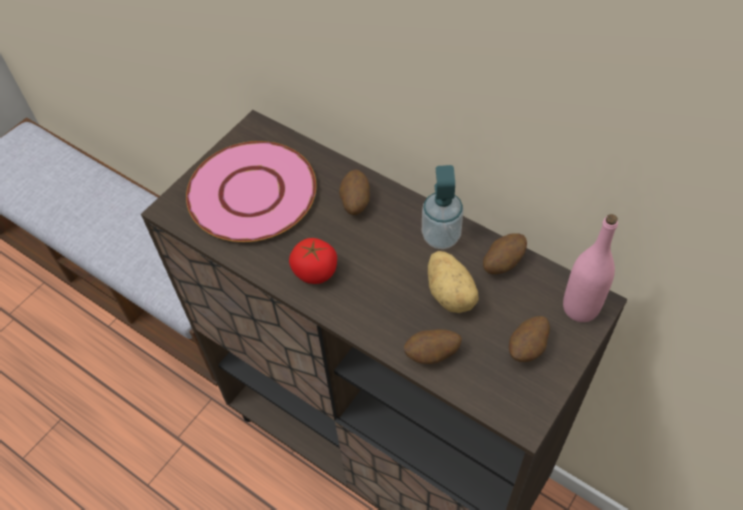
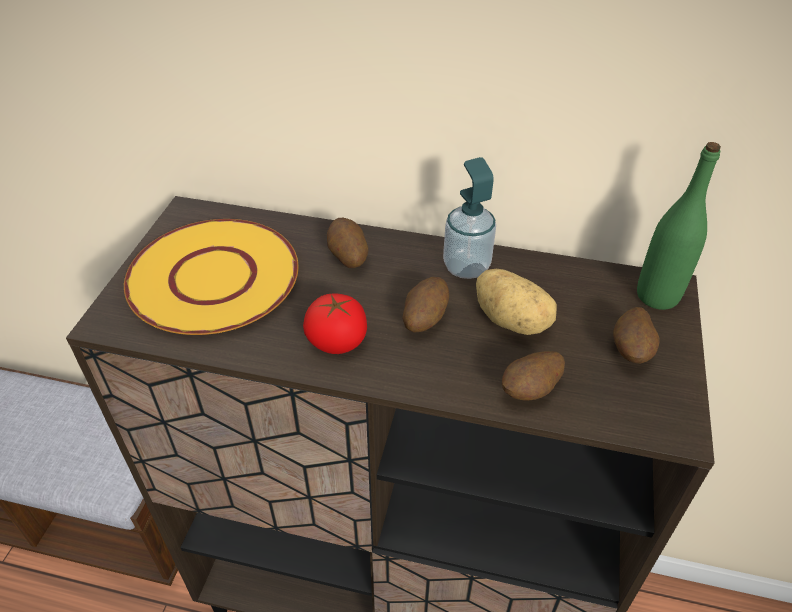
camera: 25 degrees left, 10 degrees down
(252, 194) = (214, 279): pink plate -> yellow plate
(502, 263) = (548, 275): potato -> potato (424, 319)
(580, 308) = (657, 296): pink bottle -> green bottle

